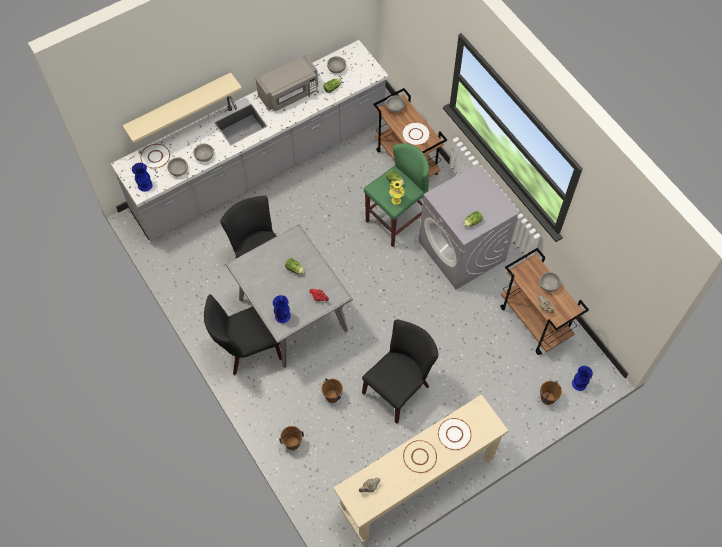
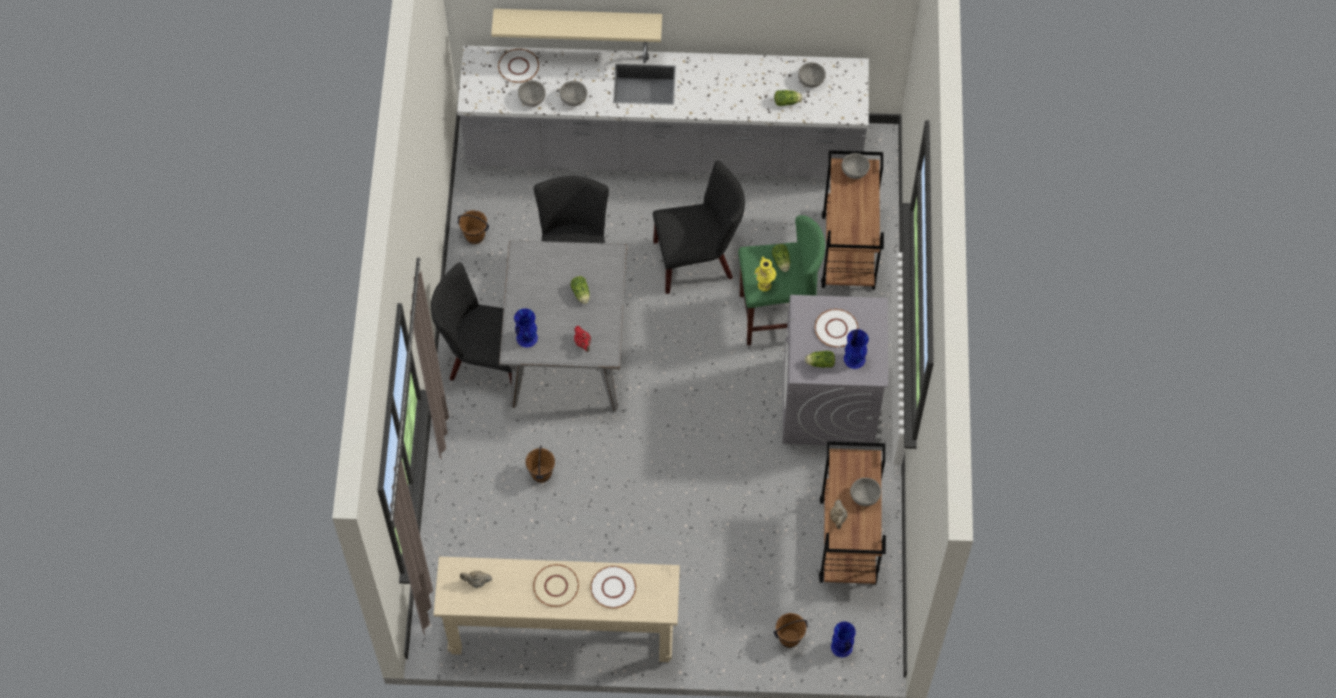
camera: 35 degrees right, 0 degrees up
(145, 185) = (483, 93): blue vase -> blue vase (855, 359)
(289, 93) = (730, 79): grey microwave -> none
(292, 443) = (457, 497): brown bucket -> brown bucket (475, 236)
(399, 387) = (625, 513): black chair -> black chair (698, 259)
(415, 134) = (853, 219): white plate -> white plate (836, 328)

